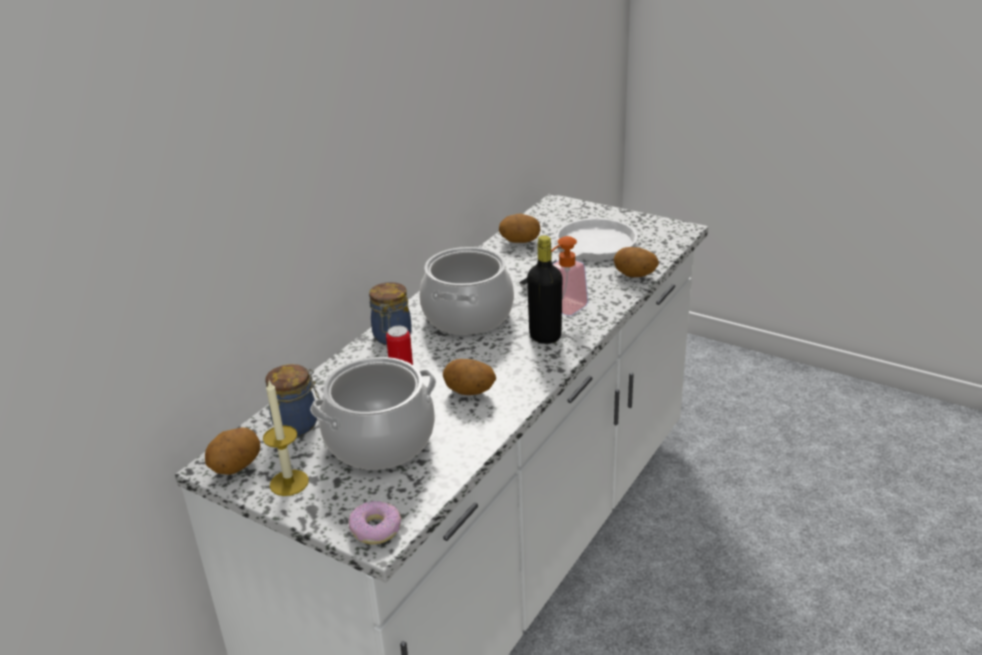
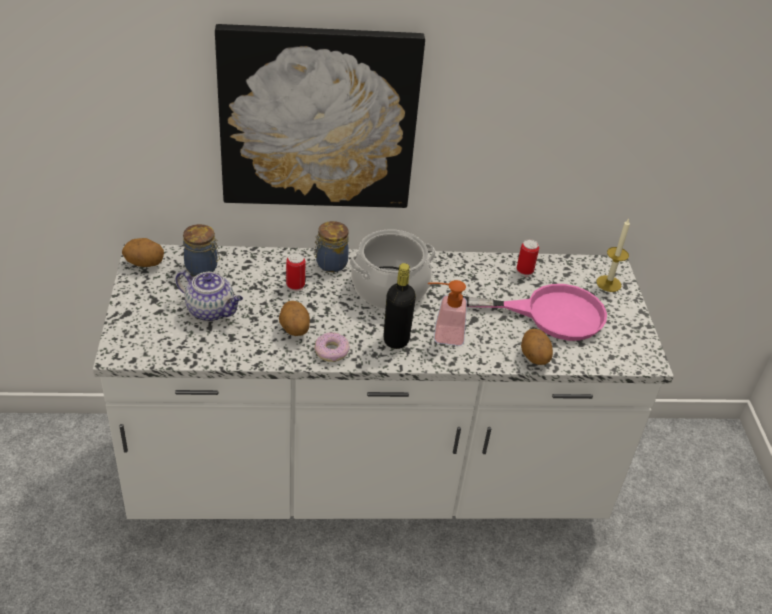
camera: 50 degrees right, 10 degrees up
(289, 483) = (144, 292): candle -> candle (608, 283)
(322, 169) = (318, 118): none -> picture
(376, 529) = (126, 348): donut -> donut (332, 351)
(380, 440) = (211, 311): cooking pot -> teapot
(520, 241) = (524, 271): potato -> can
(586, 250) = (549, 314): white frying pan -> pink frying pan

